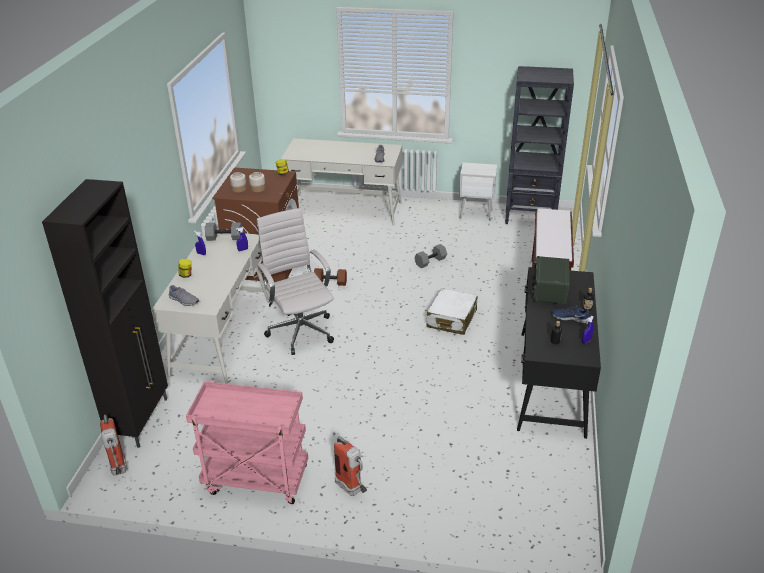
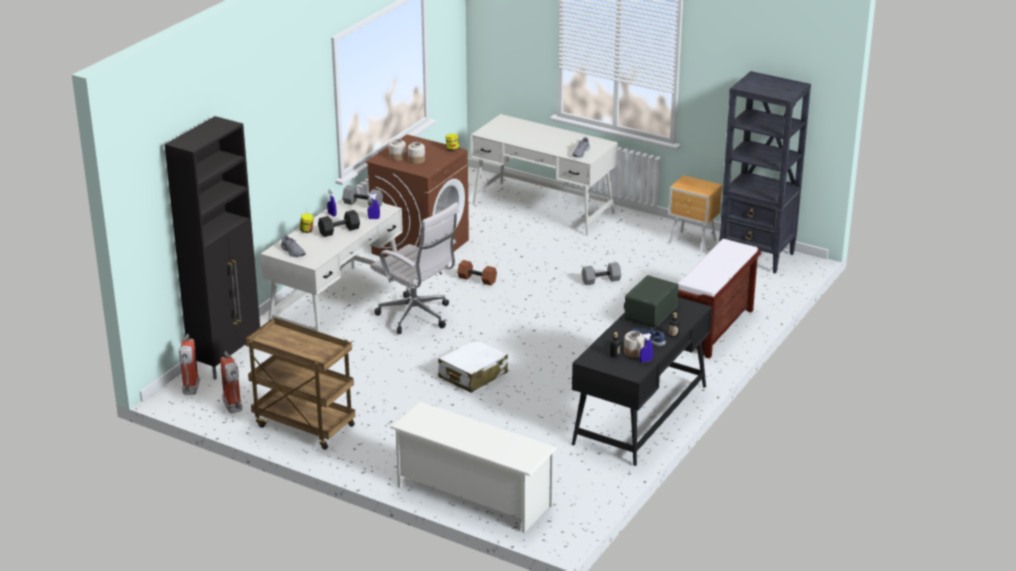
camera: 20 degrees right, 5 degrees down
(217, 269) = (339, 231): none -> black dumbbell
(255, 480) = (303, 426): pink cart -> brown cart
(300, 330) = (417, 317): white office chair -> white office chair turned 135 degrees clockwise
(352, 490) = (384, 452): fire extinguisher -> fire extinguisher (234, 409)
(451, 319) = (581, 339): white suitcase -> white suitcase (472, 375)
(468, 519) = (473, 496): none -> white shoe rack
(476, 215) = (693, 242): white nightstand -> brown nightstand
(568, 334) = (633, 352): none -> jar

